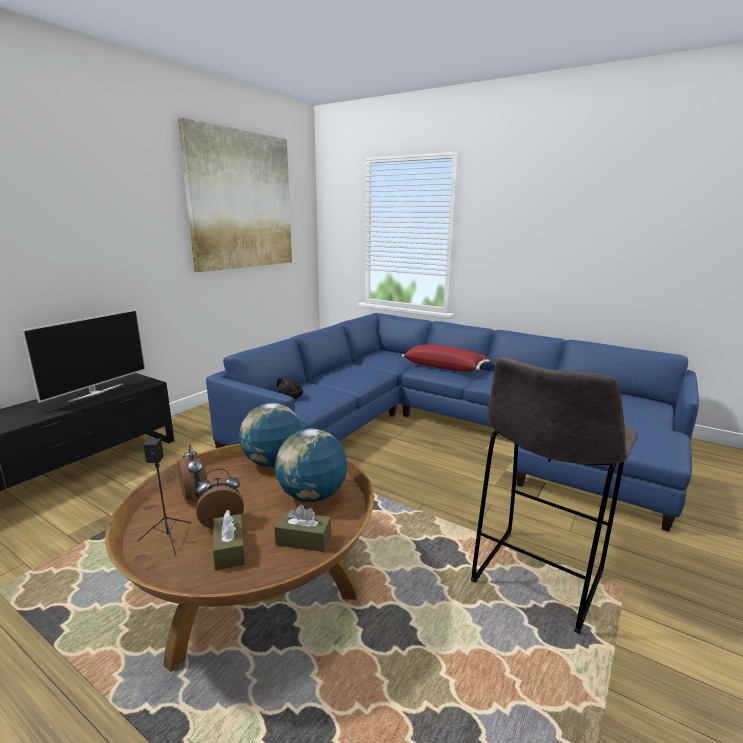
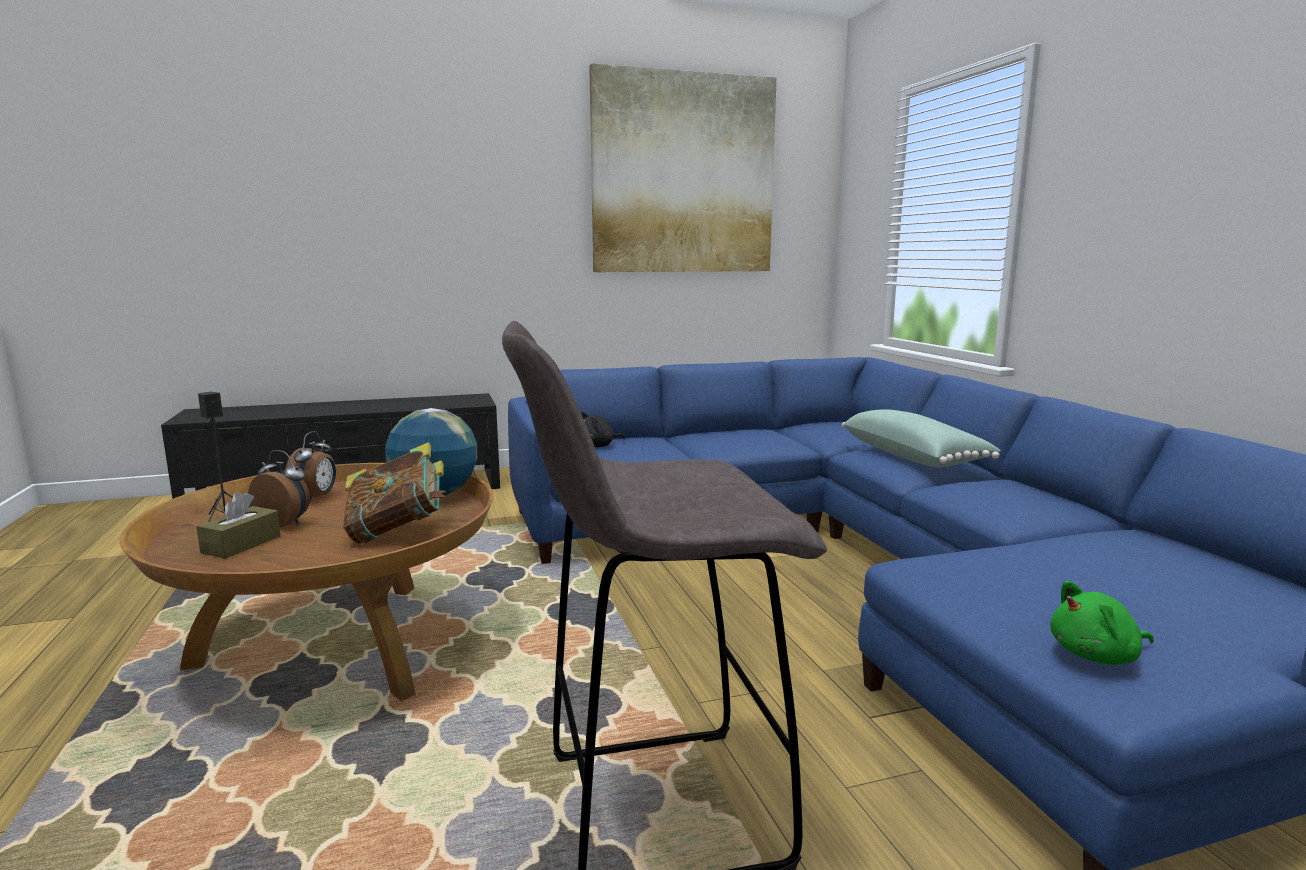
camera: 40 degrees right, 5 degrees down
(96, 392) = (420, 402): television -> none
(303, 540) = (304, 561): brown tissue box -> none
(312, 496) = (398, 532): globe -> book
(444, 367) = (914, 457): red pillow -> green pillow
(642, 443) = (1097, 656): none -> green plush toy

